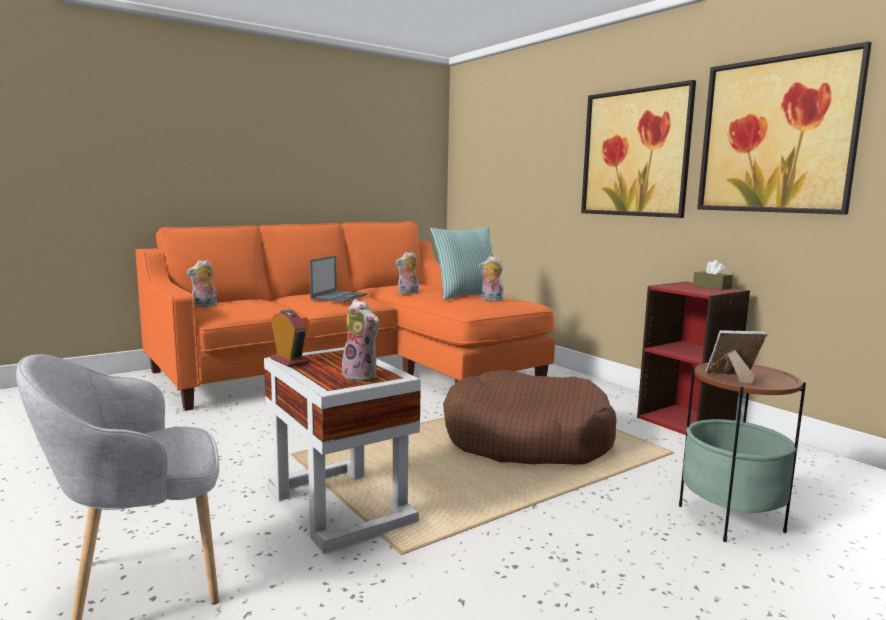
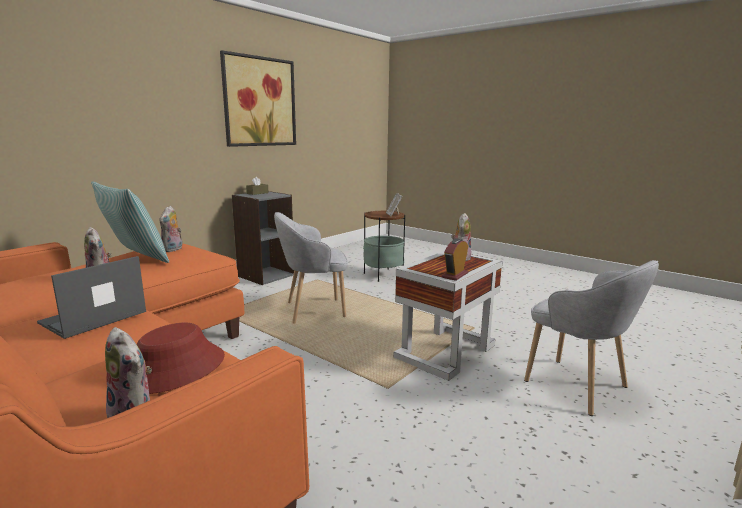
camera: 105 degrees left, 5 degrees up
(239, 306) = (175, 369): none -> red hat
(339, 297) = (92, 318): laptop -> laptop turned 60 degrees counterclockwise
(526, 439) = (313, 310): brown dog bed -> grey armchair
(635, 153) = (168, 103): picture -> none
(686, 421) = (265, 275): red bookcase -> grey bookcase

